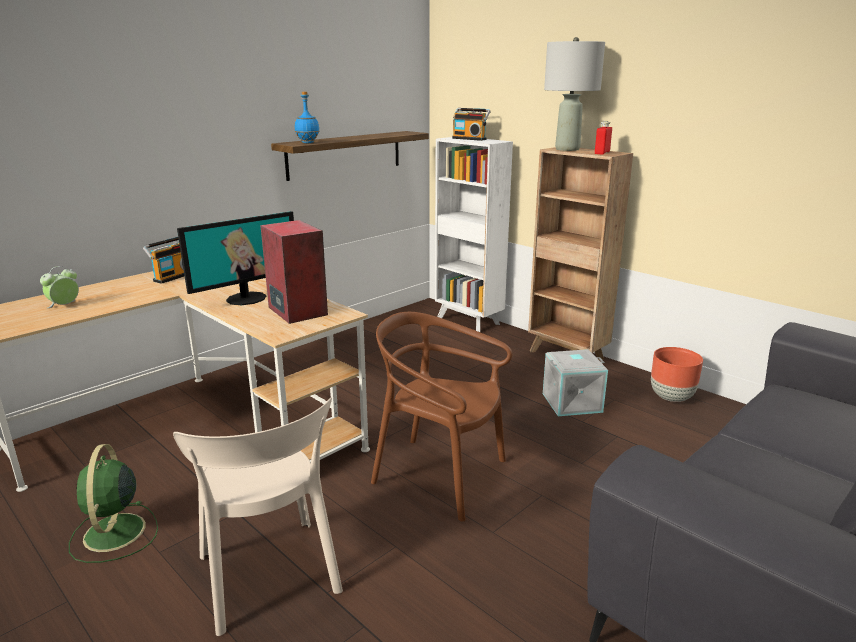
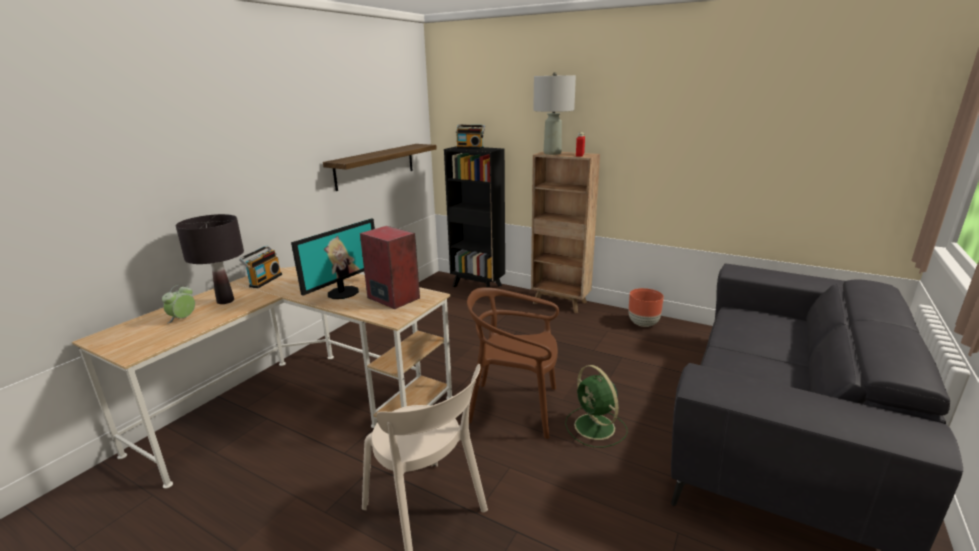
camera: 15 degrees left, 0 degrees up
(114, 534) = (277, 506): green fan -> green fan (595, 428)
(118, 293) = (225, 301): none -> black table lamp
(308, 143) = (354, 159): blue bottle -> none
(469, 321) = (478, 286): white bookcase -> black bookcase
(572, 402) = (580, 337): grey storage box -> none

